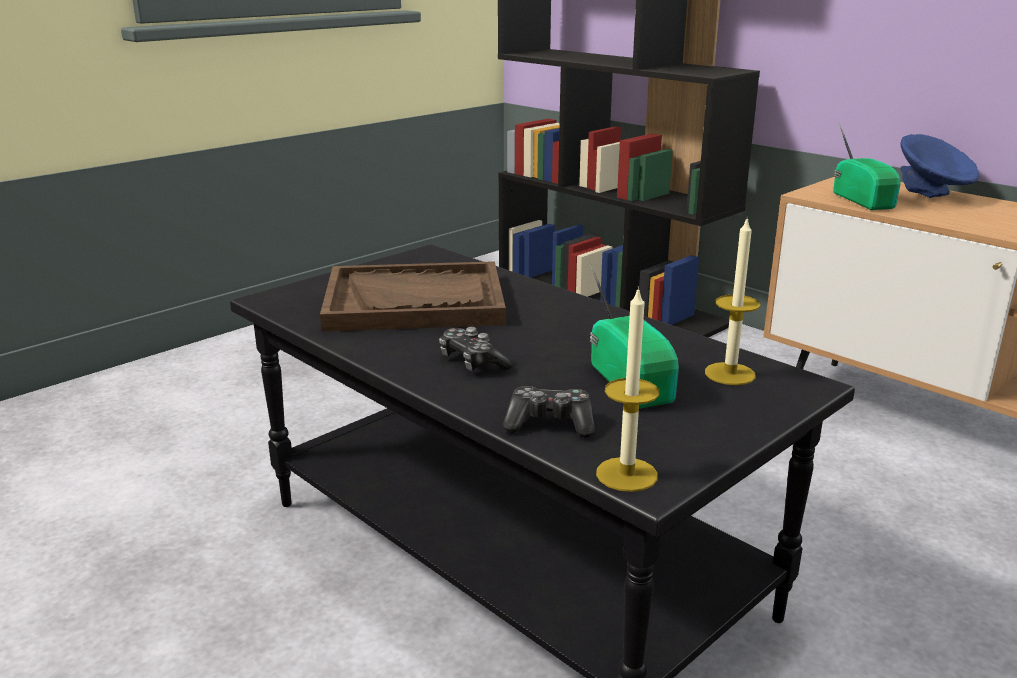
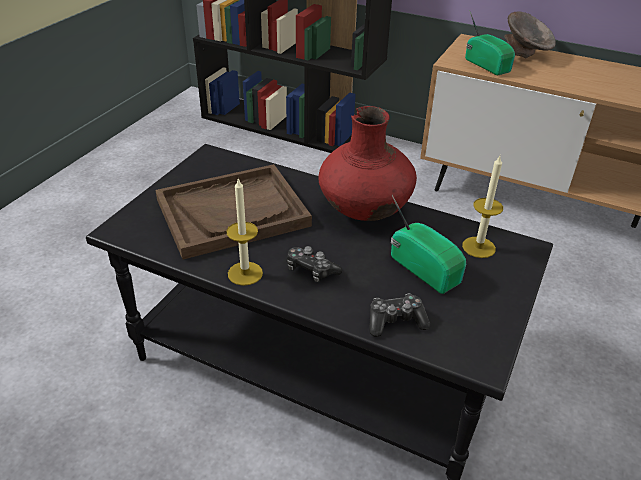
camera: 20 degrees left, 15 degrees up
(590, 320) = (365, 210): none -> red vase
(626, 474) = (467, 357): candle -> candle (245, 273)
(931, 197) = (525, 56): blue bowl -> grey bowl

